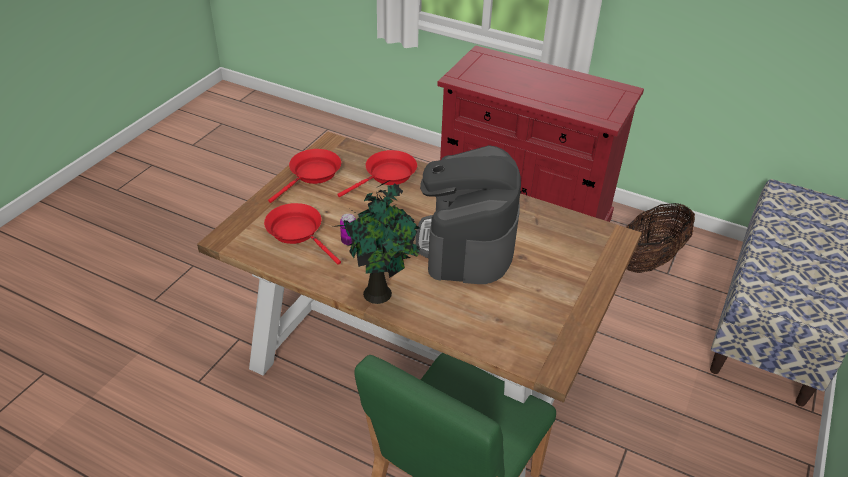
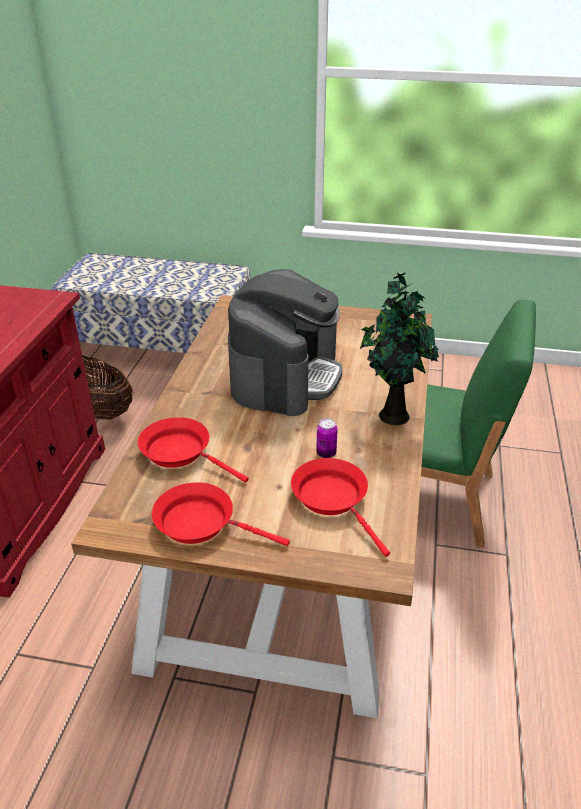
camera: 105 degrees left, 5 degrees down
(298, 232) = (333, 499): red frying pan -> red frying pan turned 120 degrees clockwise
(467, 243) = (285, 376): coffee machine -> coffee machine turned 60 degrees counterclockwise

